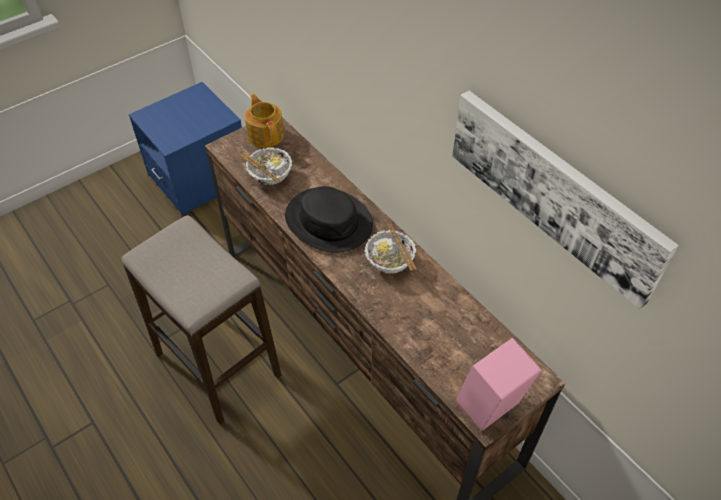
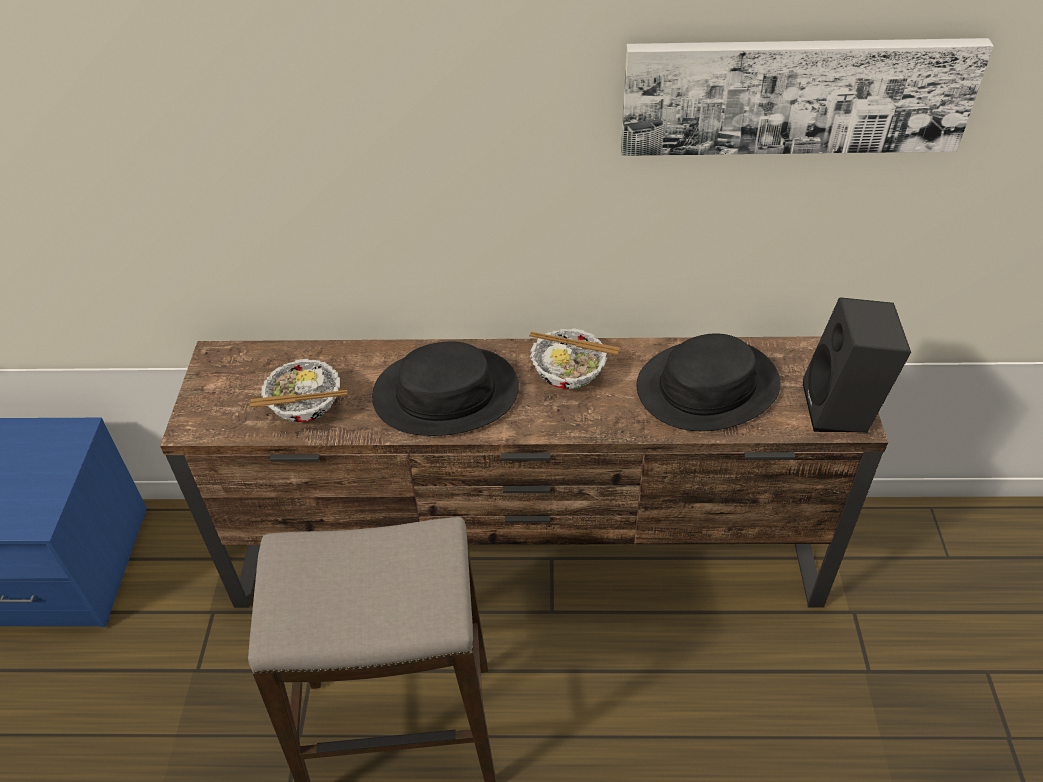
camera: 50 degrees left, 5 degrees down
(266, 134) = (227, 372): teapot -> none
(443, 330) = (707, 386): none -> black hat
(490, 409) = (842, 410): pink speaker -> black speaker

